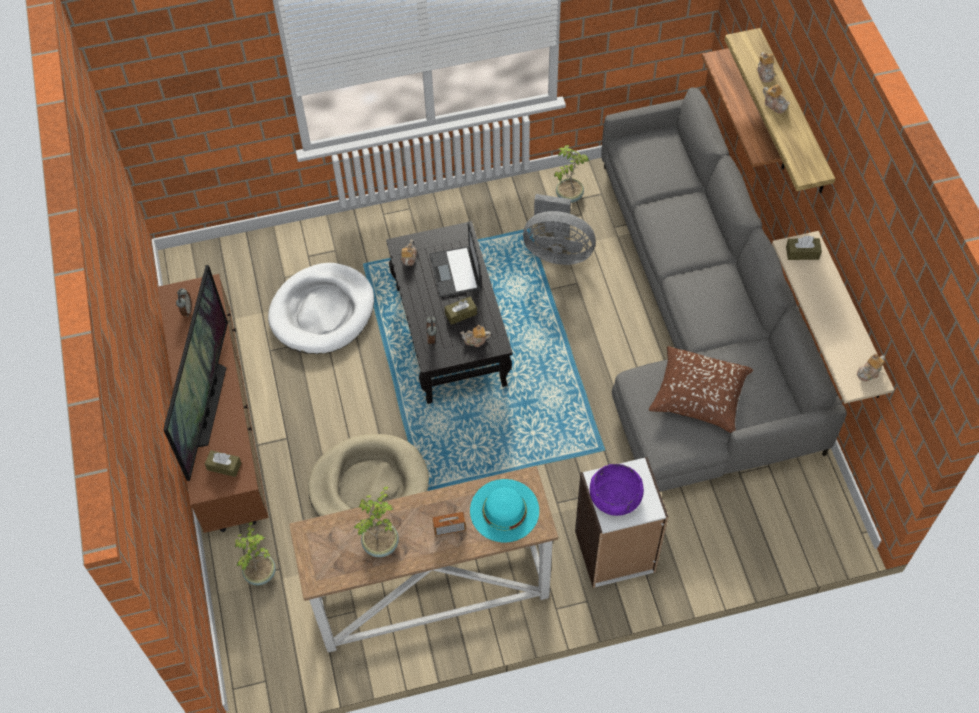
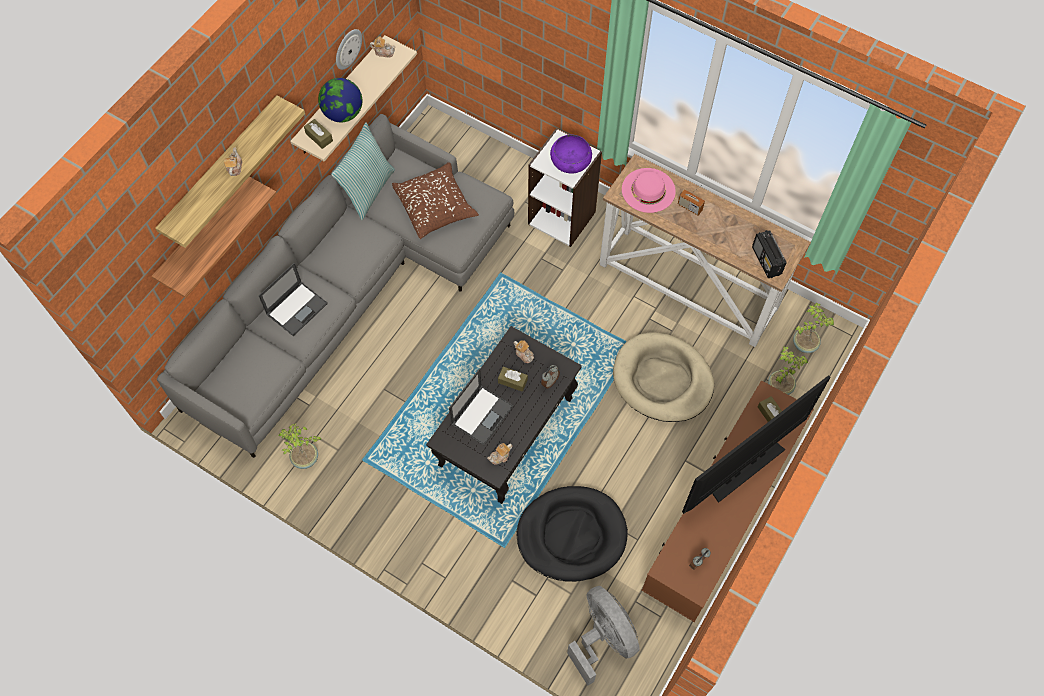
camera: 135 degrees left, 5 degrees up
(322, 312) = (571, 535): white dog bed -> black dog bed
(328, 538) = (766, 261): none -> radio
(382, 544) = (737, 232): potted plant -> potted plant (804, 344)
(504, 510) = (648, 190): turquoise hat -> pink hat
(557, 251) = (367, 424): grey fan -> grey fan (603, 638)
(687, 226) = (297, 308): none -> laptop
(765, 73) = (205, 193): teapot -> none
(770, 359) = (368, 190): none -> pillow
(815, 288) = (343, 113): none -> globe
(876, 307) = (347, 48): none -> wall clock

